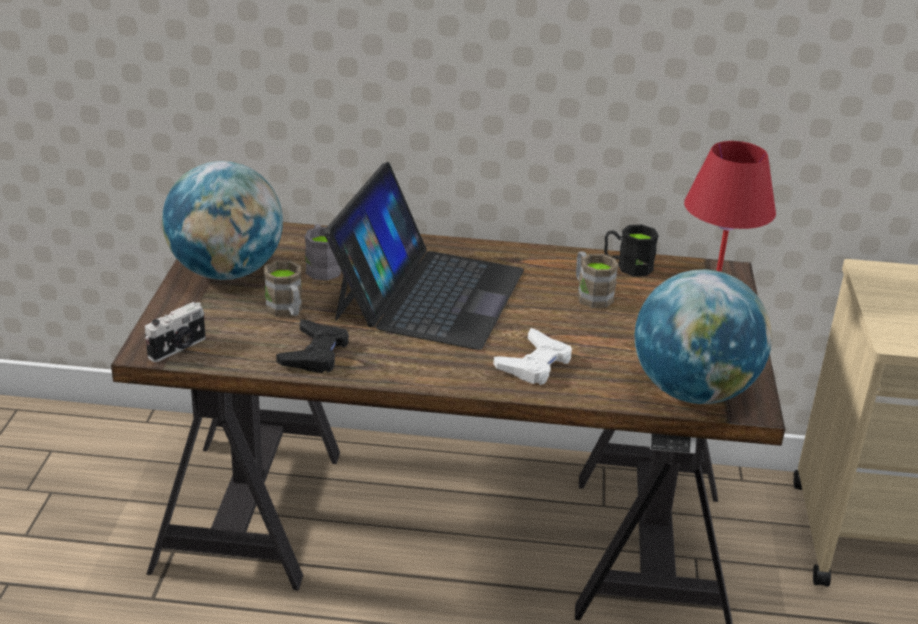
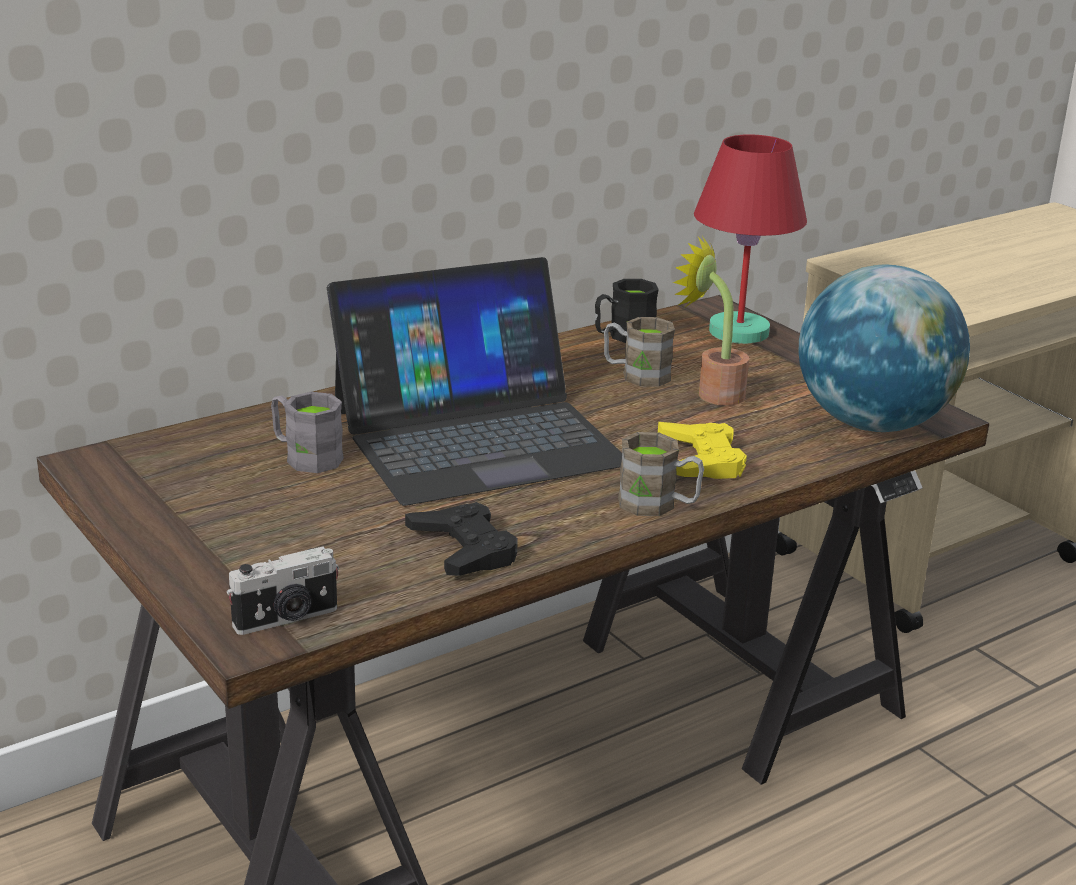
camera: 40 degrees left, 5 degrees down
(178, 348) = (287, 619): camera -> camera turned 60 degrees clockwise
(226, 272) = (191, 509): globe -> none
(287, 311) = (348, 519): brown mug -> brown mug (658, 505)
(428, 294) = (477, 437): laptop -> laptop turned 90 degrees clockwise
(534, 364) = (701, 459): white game controller -> yellow game controller
(619, 326) = (712, 393): none -> potted plant

